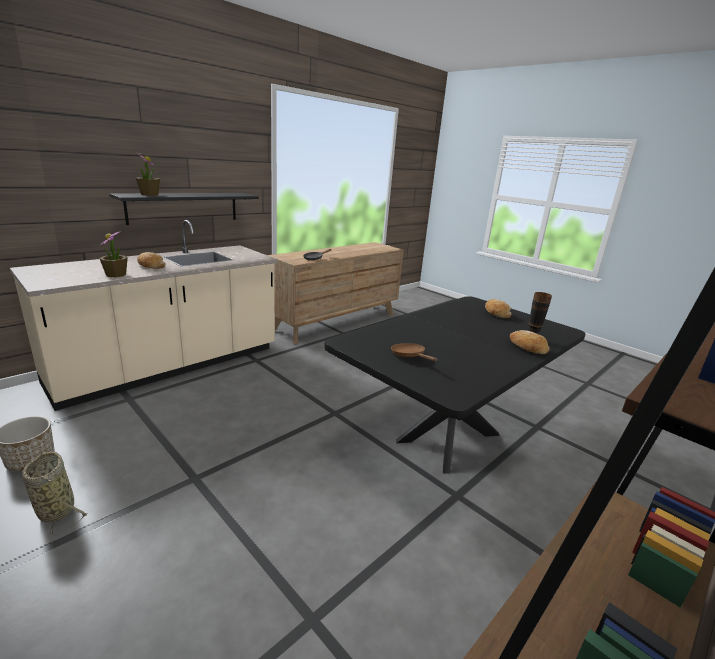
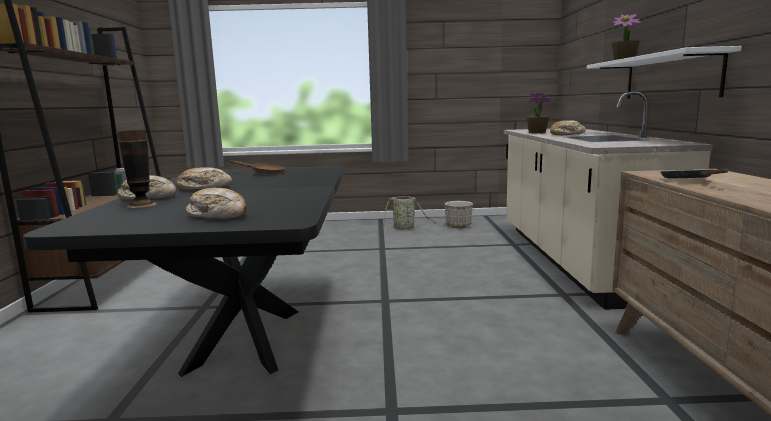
camera: 135 degrees right, 10 degrees down
(184, 207) = (670, 77): black shelf -> white shelf
(483, 347) = (204, 187): none -> bread

